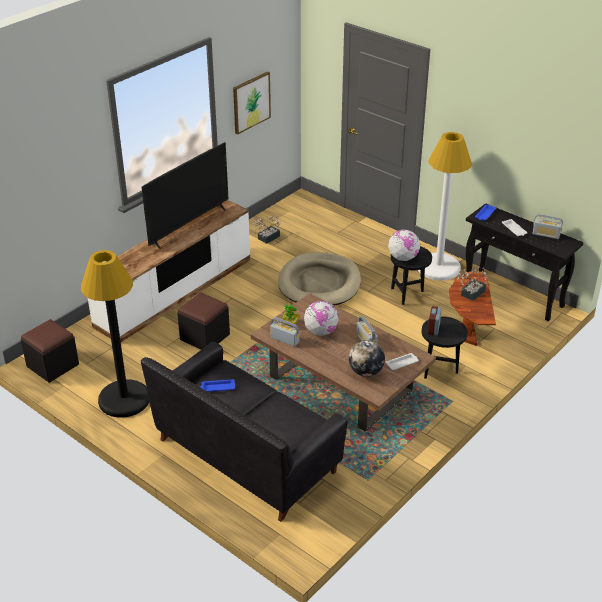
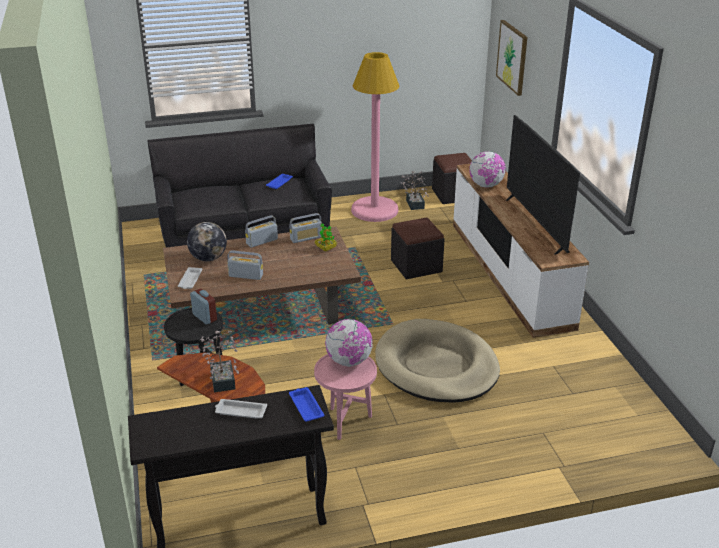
camera: 125 degrees right, 5 degrees down
(124, 399) = (374, 210): black floor lamp -> pink floor lamp
(251, 102) = (680, 208): picture -> picture (512, 57)
(266, 238) = (574, 367): potted plant -> potted plant (414, 203)
(321, 331) = (292, 259): globe -> globe (486, 185)
(408, 294) = (346, 423): black side table -> pink side table
(438, 267) = (373, 484): white floor lamp -> none
(546, 234) = (192, 434): radio -> radio (262, 241)

